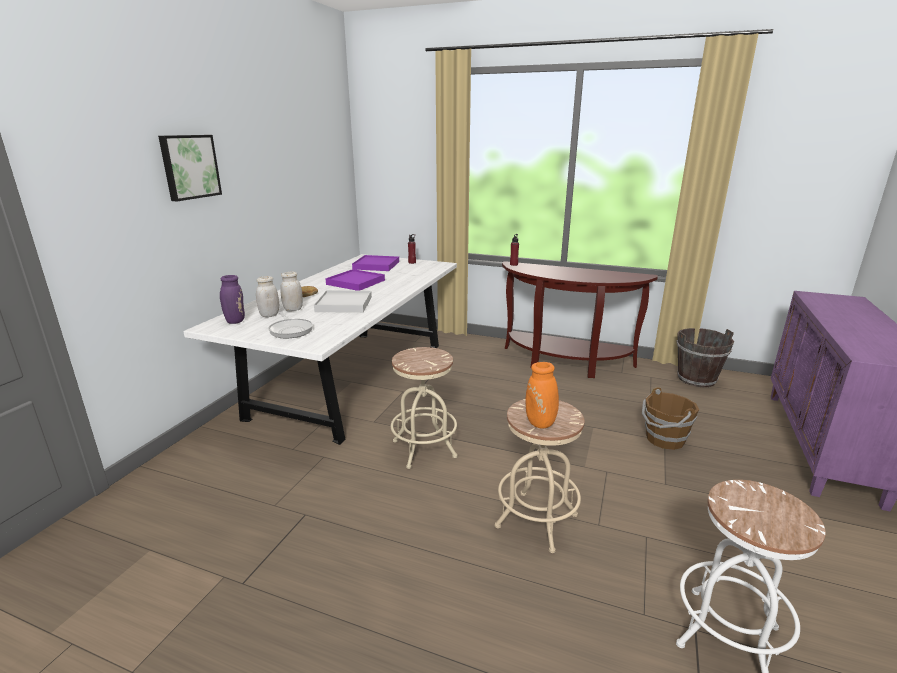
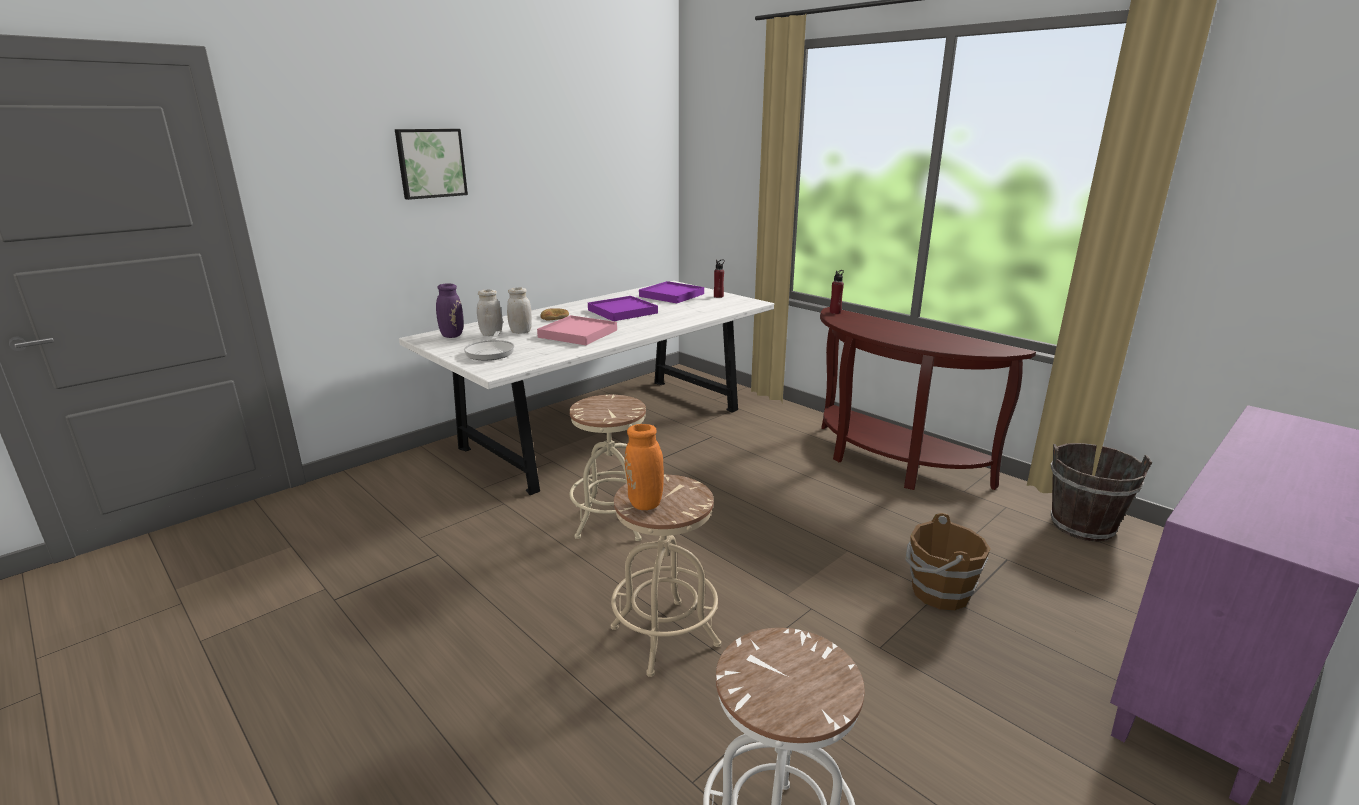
camera: 25 degrees right, 0 degrees up
(344, 304) = (578, 334): white tray -> pink tray

